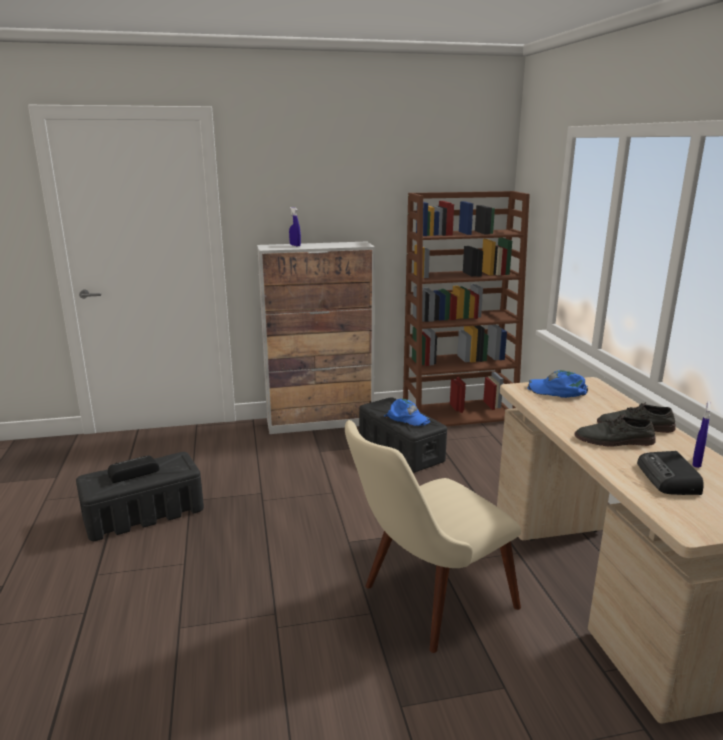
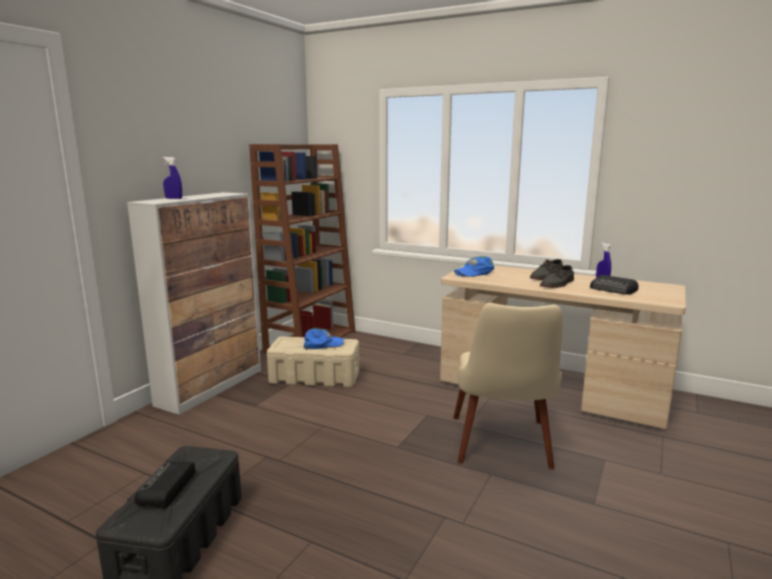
camera: 50 degrees left, 5 degrees down
(401, 450) = (315, 377): black storage box -> beige storage box

